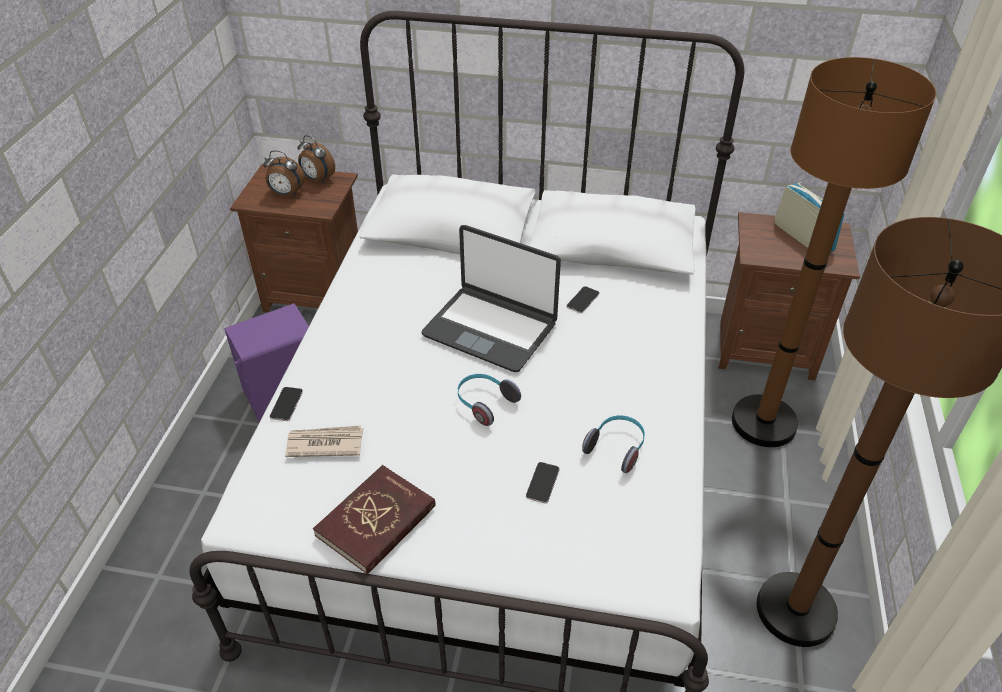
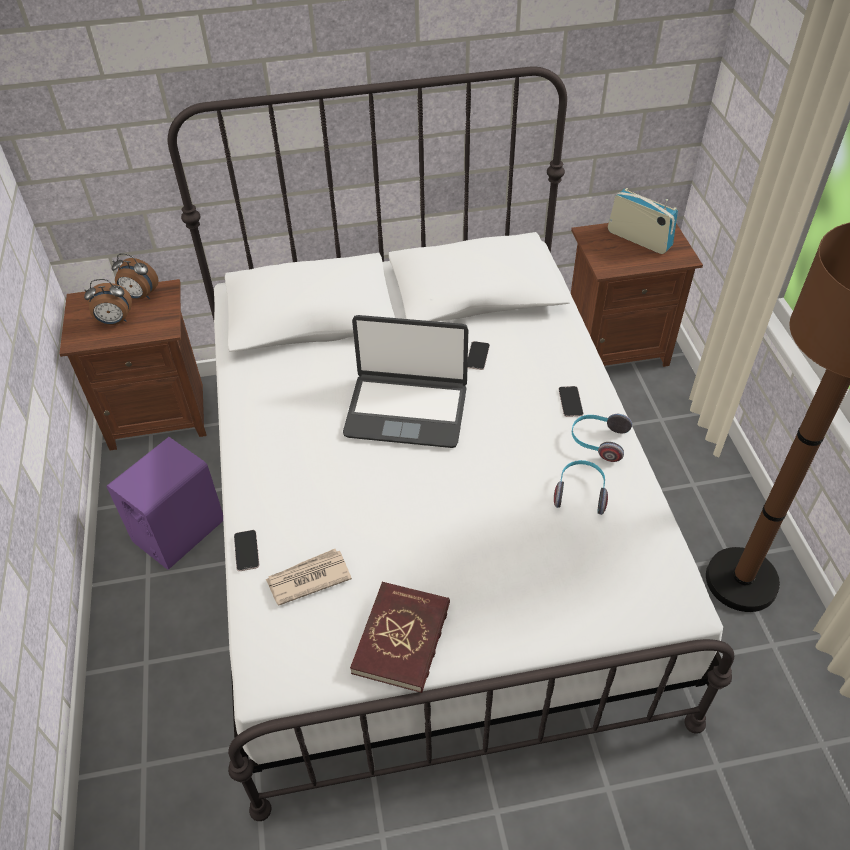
camera: 20 degrees left, 5 degrees up
(484, 403) = (440, 487): headphones -> headphones (598, 441)
(542, 483) = (533, 548): phone -> phone (570, 402)
(764, 422) = (644, 418): brown floor lamp -> none

